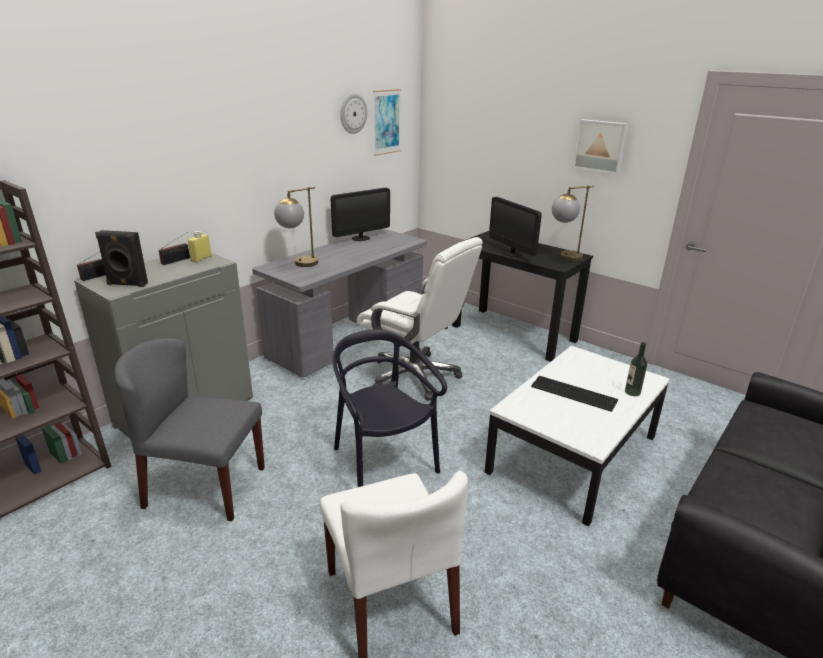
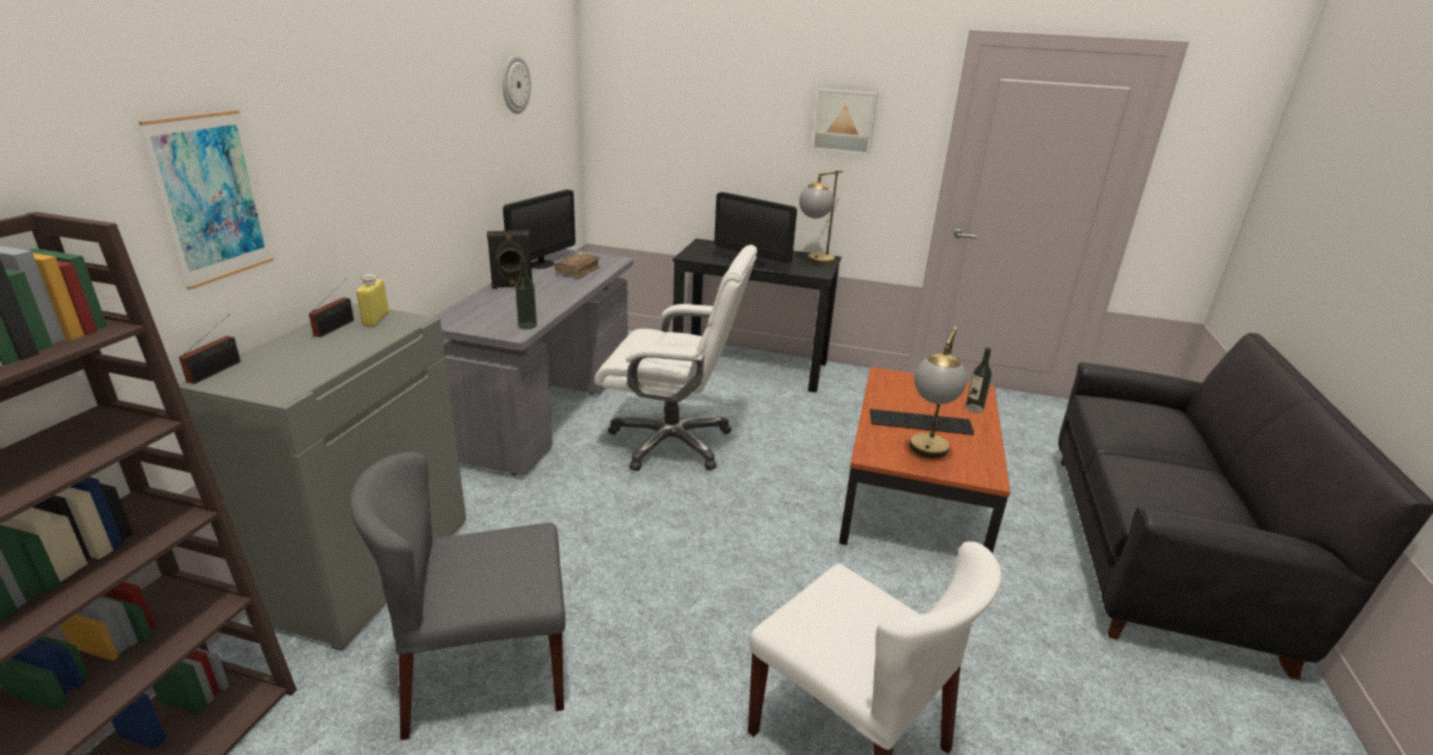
camera: 25 degrees left, 0 degrees up
(127, 284) = (288, 377): black speaker -> black speaker (512, 286)
(299, 265) = (488, 311): table lamp -> table lamp (926, 455)
(314, 277) = (527, 325): none -> bottle
(380, 245) = (578, 271): none -> brown book
(382, 463) = (712, 565): black chair -> none
(386, 122) = (550, 97): picture -> picture (211, 198)
(573, 454) = (915, 496): white coffee table -> brown coffee table

